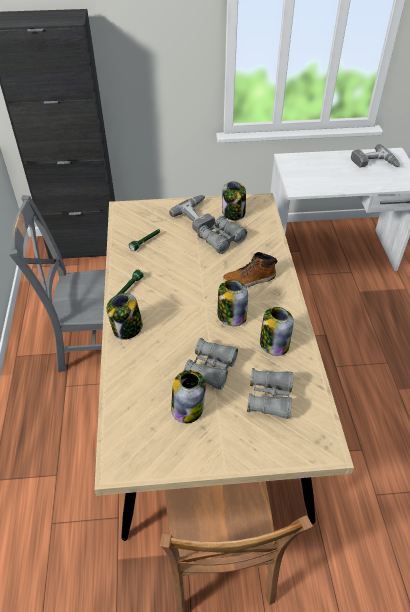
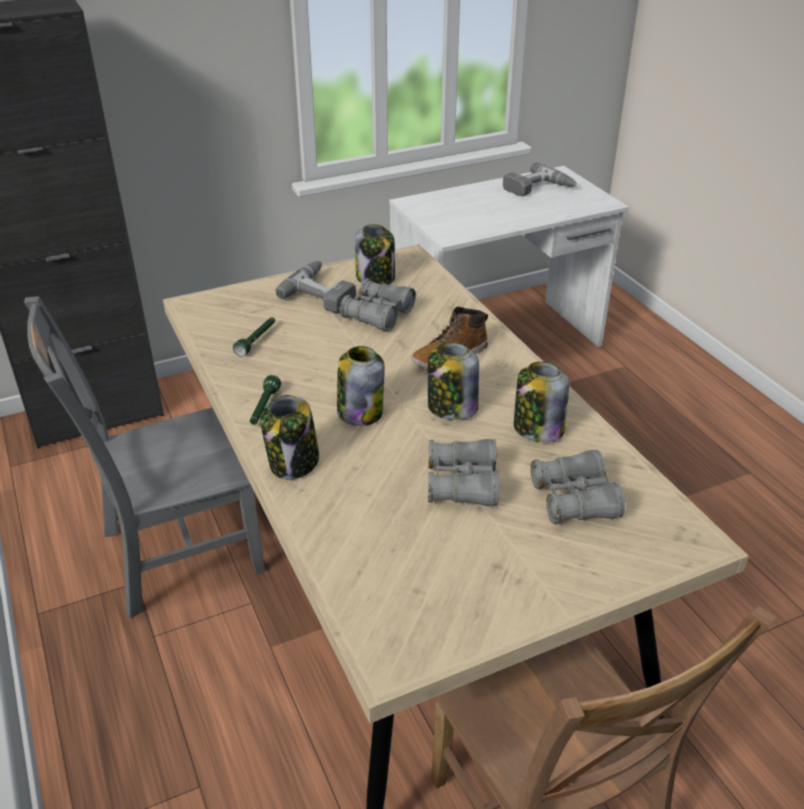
camera: 20 degrees left, 10 degrees down
(187, 408) = (457, 546): jar -> jar (360, 412)

